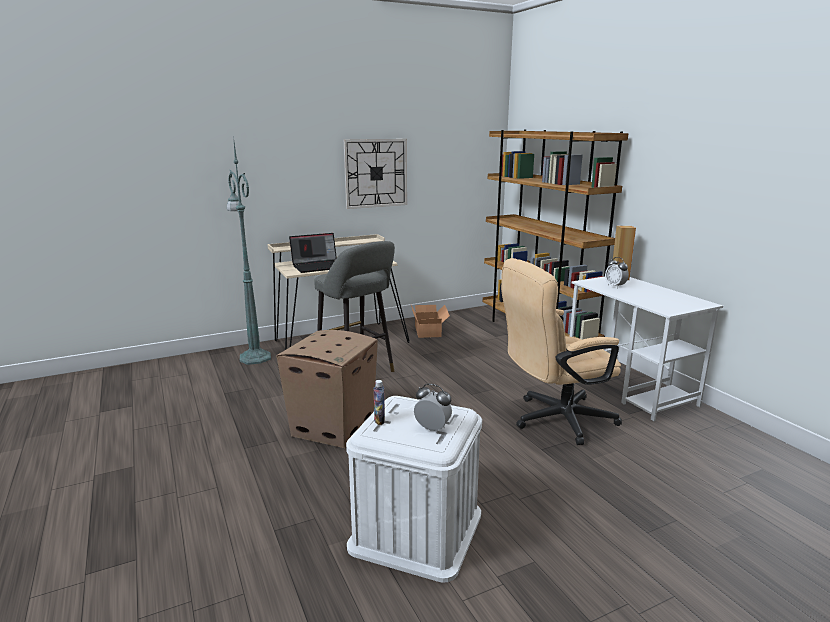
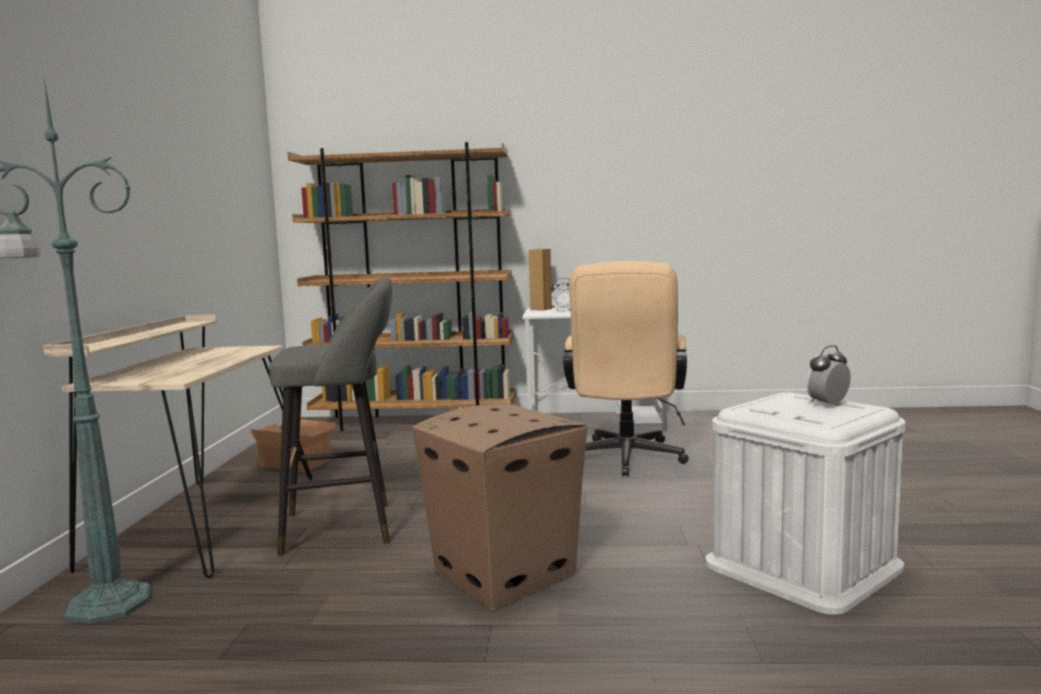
camera: 60 degrees left, 10 degrees down
(318, 266) = (183, 369): laptop -> none
(376, 173) = (166, 205): wall clock -> none
(379, 421) = (796, 418): bottle -> none

